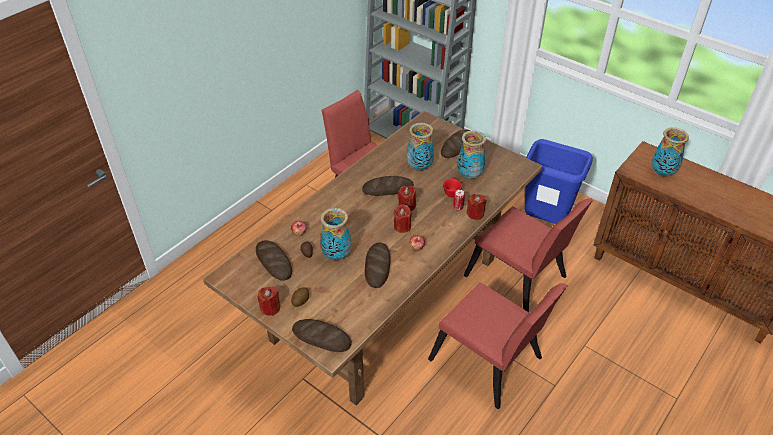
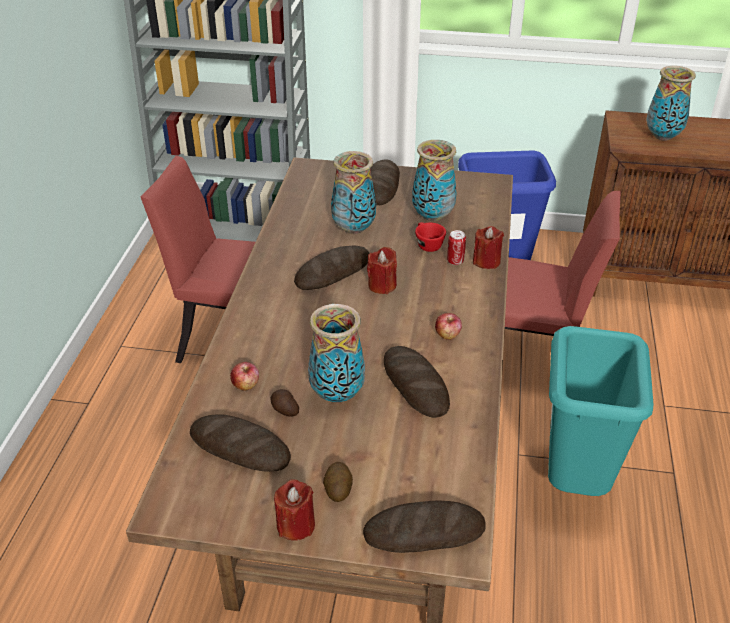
camera: 30 degrees left, 5 degrees down
(402, 226) = (400, 315): red candle -> none
(490, 364) = (574, 484): red chair -> turquoise trash can

